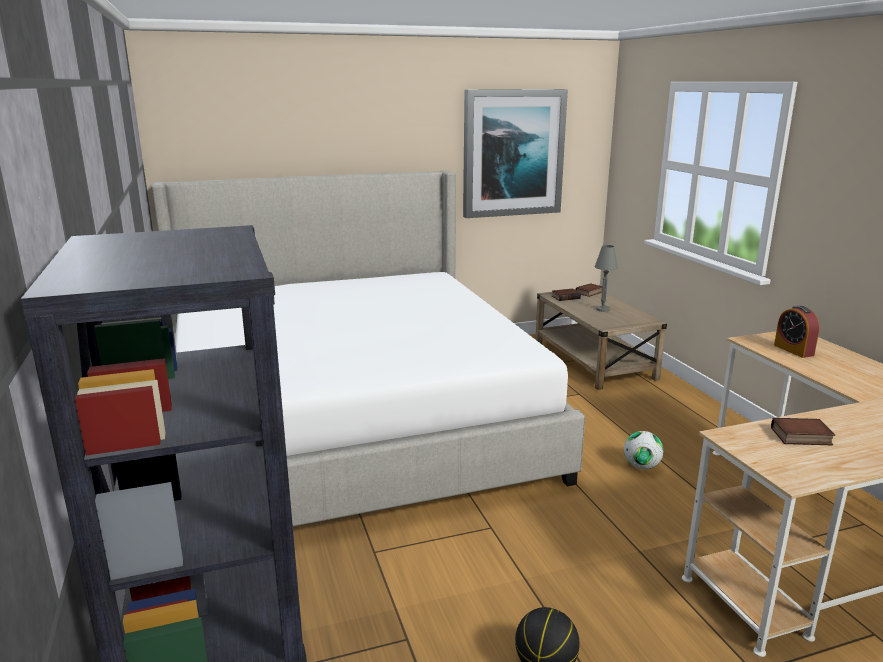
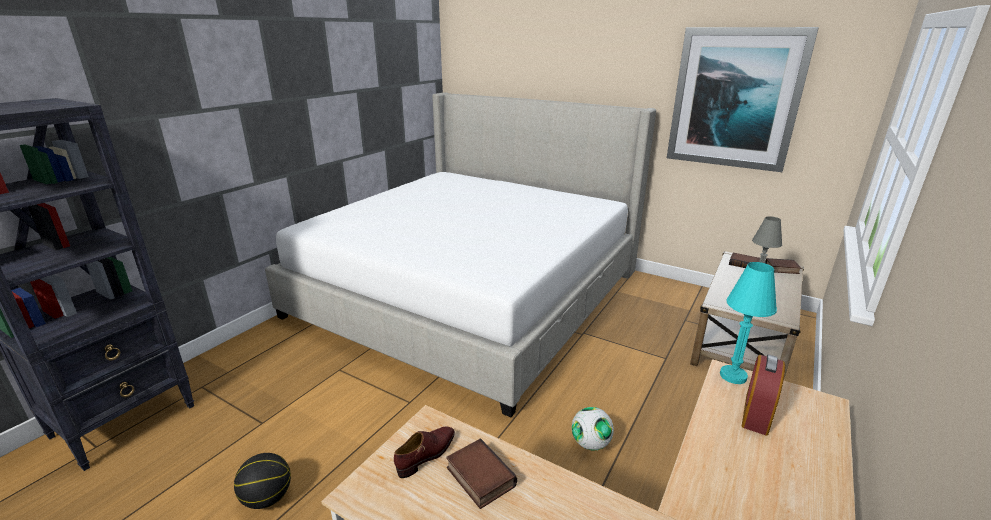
camera: 50 degrees right, 5 degrees up
(751, 340) = (733, 376): none -> turquoise table lamp
(764, 446) = (427, 454): none -> brown shoe

